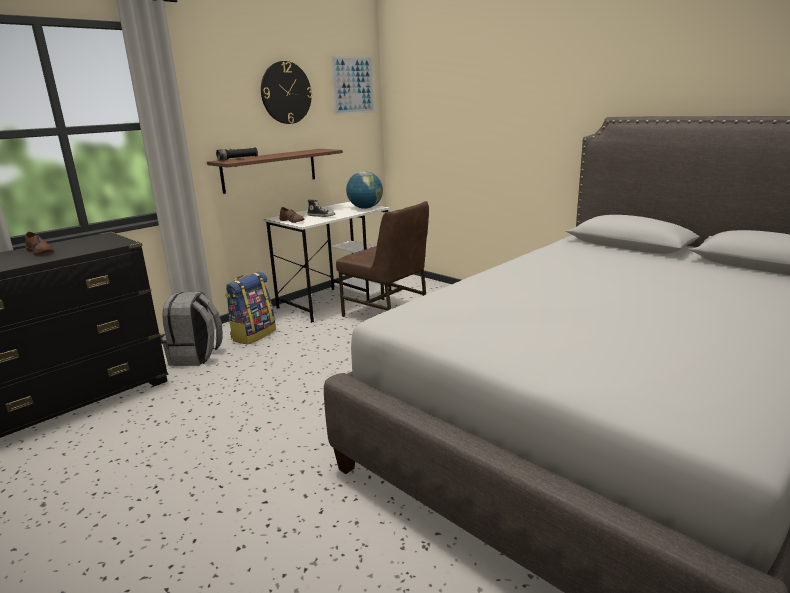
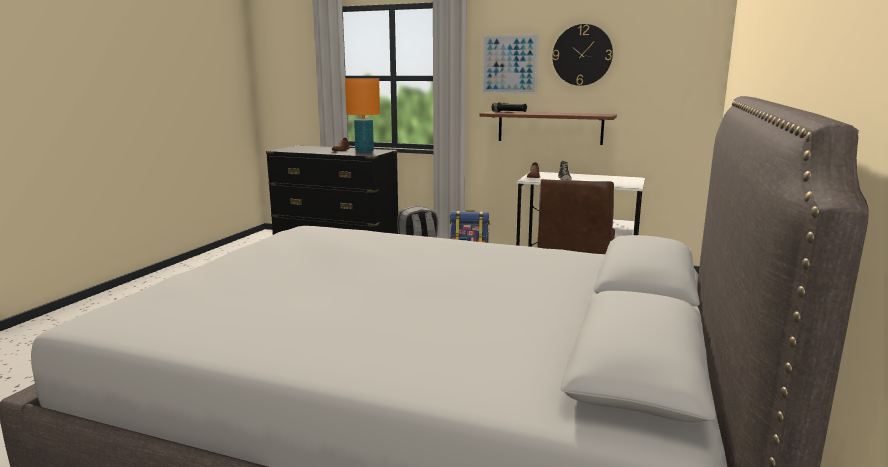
camera: 65 degrees right, 5 degrees down
(88, 243) = (364, 151): none -> orange table lamp
(353, 85) = (679, 47): picture -> picture (509, 64)
(365, 208) = (621, 184): globe -> none

